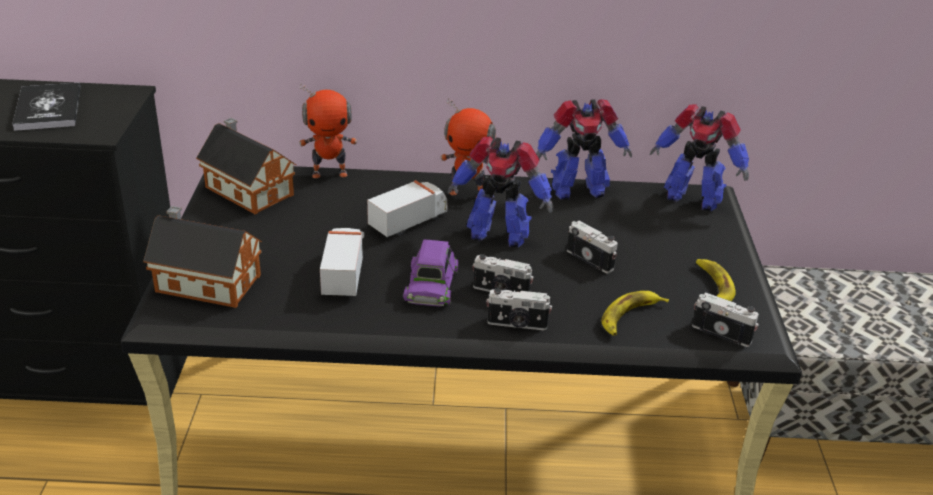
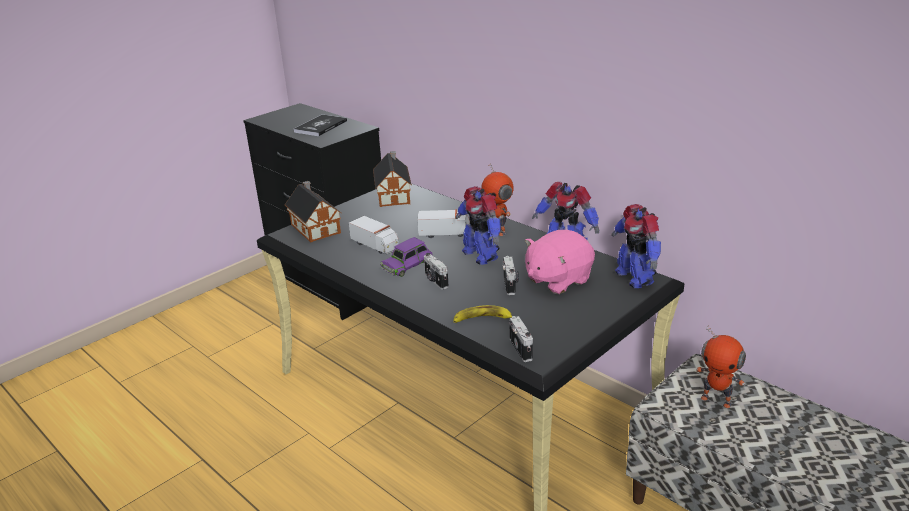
camera: 45 degrees right, 5 degrees down
(329, 173) = (443, 199): toy robot -> toy robot (716, 400)
(343, 274) = (375, 245): toy truck -> toy truck turned 90 degrees clockwise
(517, 324) = (417, 298): camera -> none
(628, 232) = (557, 280): none -> pink plush toy
(711, 288) = (557, 326): banana -> none

